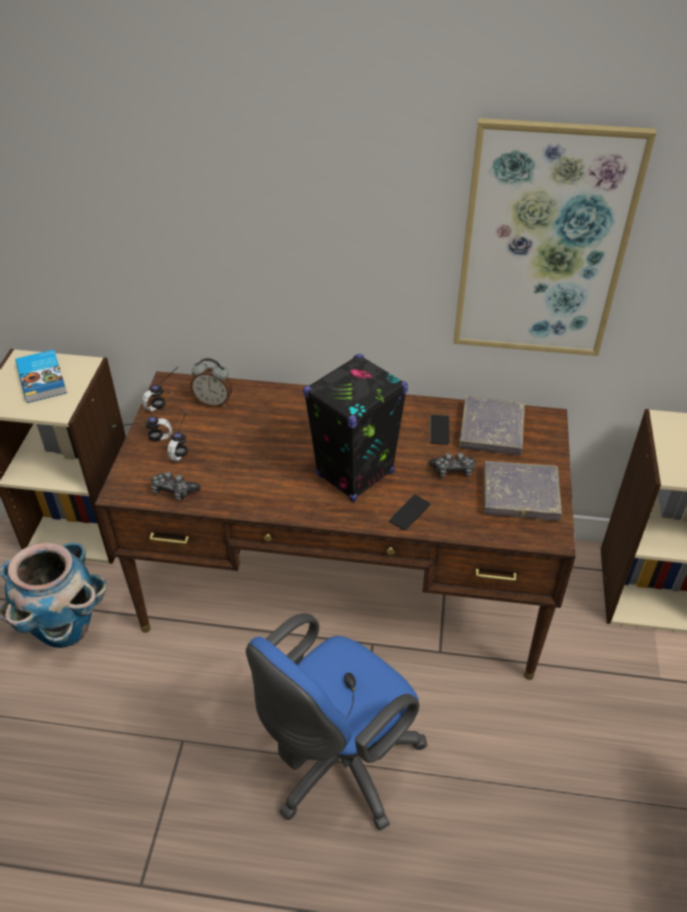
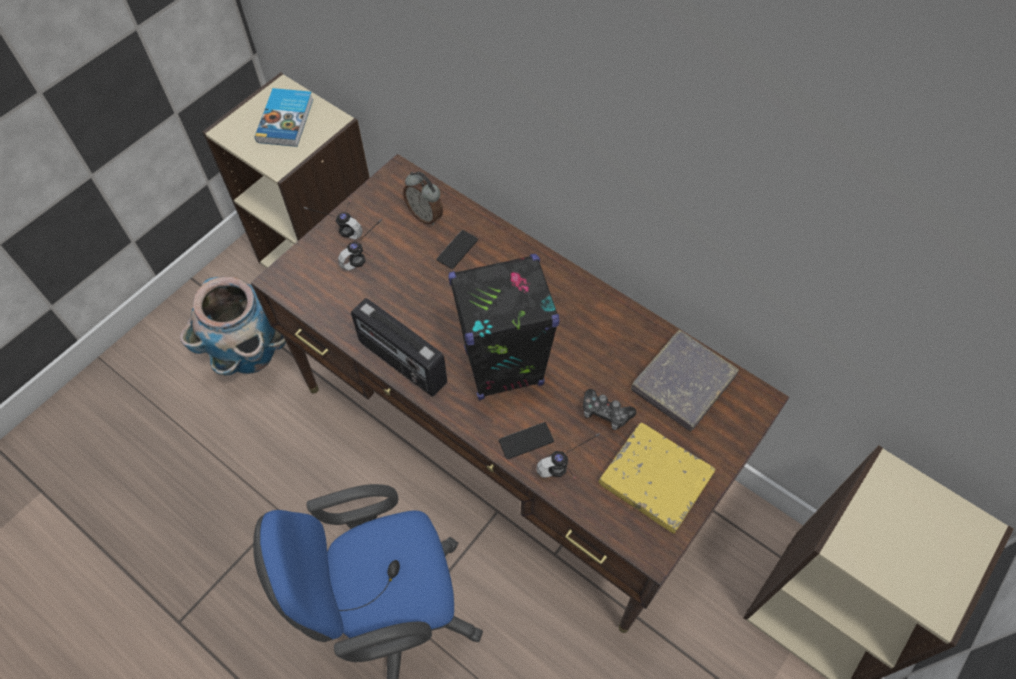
camera: 30 degrees right, 15 degrees up
(169, 403) = (384, 197): headphones -> headphones (571, 471)
(174, 491) = (325, 302): game controller -> none
(272, 505) = (402, 363): none -> radio
(439, 430) = (626, 356): phone -> phone (457, 250)
(520, 495) = (655, 479): grey book -> yellow book
(543, 244) = (804, 221): picture -> none

